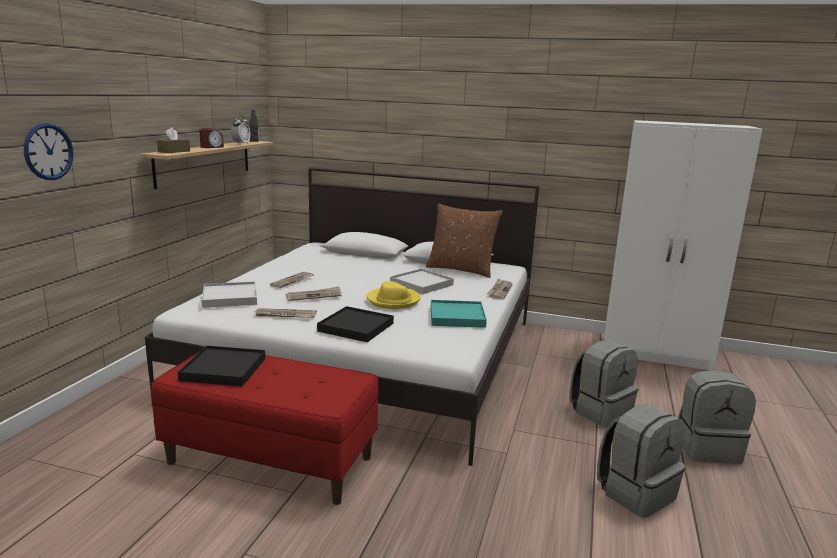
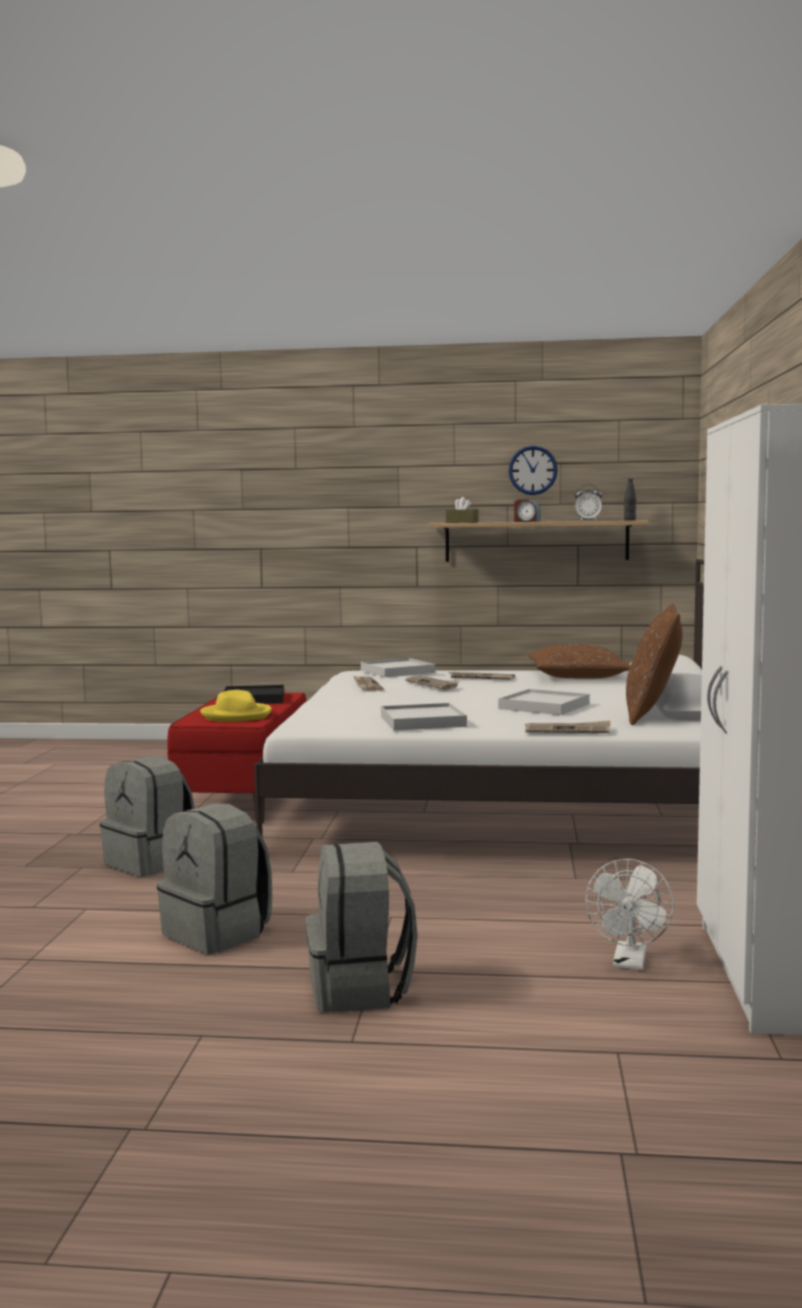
camera: 80 degrees right, 10 degrees down
(48, 151) = (323, 514): wall clock -> wall clock (532, 470)
(308, 261) = (577, 675): none -> brown pillow
(356, 327) = (351, 701): black tray -> none
(393, 300) = (456, 703): yellow hat -> yellow hat (236, 715)
(457, 317) = (422, 721): turquoise tray -> white tray
(600, 411) = (443, 920): grey backpack -> grey backpack (151, 862)
(650, 377) = (630, 963): none -> white fan

